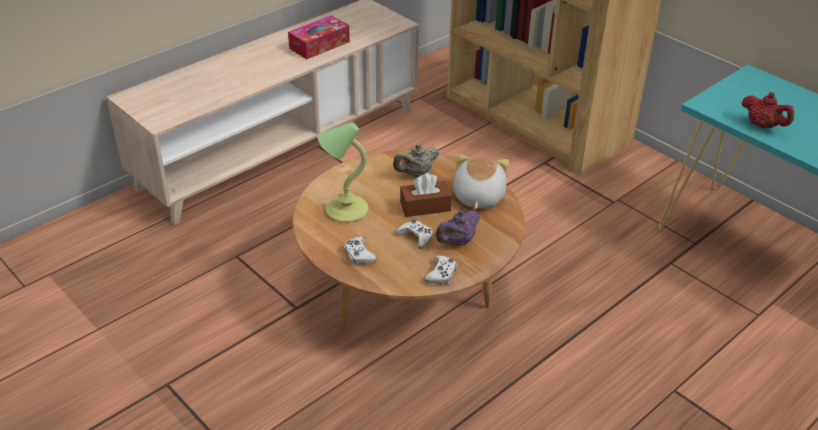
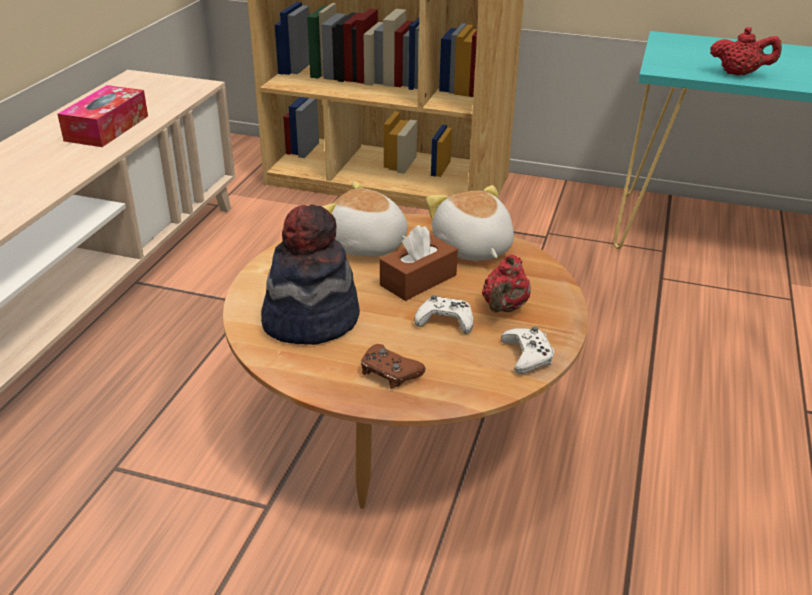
camera: 30 degrees left, 5 degrees down
(345, 209) = (310, 319): table lamp -> hat
(359, 255) = (389, 372): white game controller -> brown game controller
(416, 174) = (366, 246): beige teapot -> plush toy
(457, 241) = (504, 308): purple teapot -> red teapot

